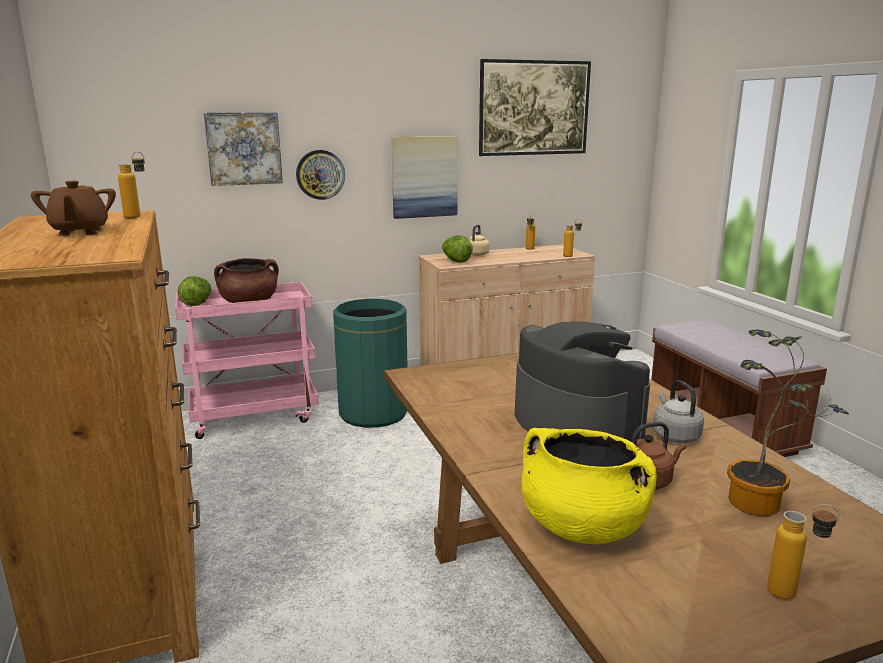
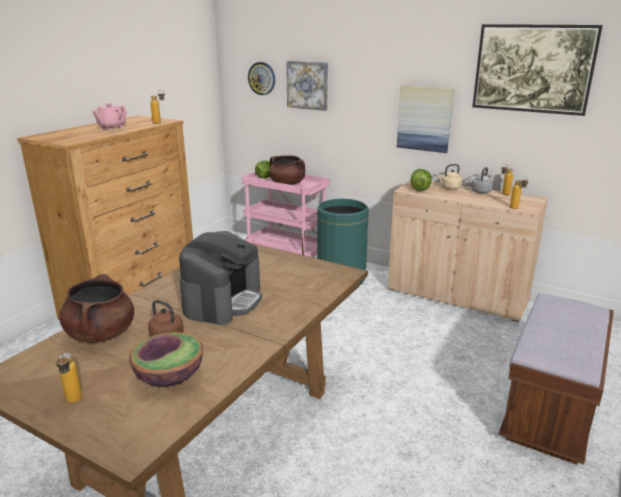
camera: 50 degrees right, 5 degrees up
(80, 232) = (111, 128): brown teapot -> pink teapot
(320, 174) = (351, 107): wall clock -> wall clock (262, 78)
(581, 526) = (101, 333): yellow cooking pot -> brown cooking pot
(674, 435) = (242, 331): grey kettle -> grey kettle (481, 191)
(762, 506) = (170, 377): potted plant -> bowl

